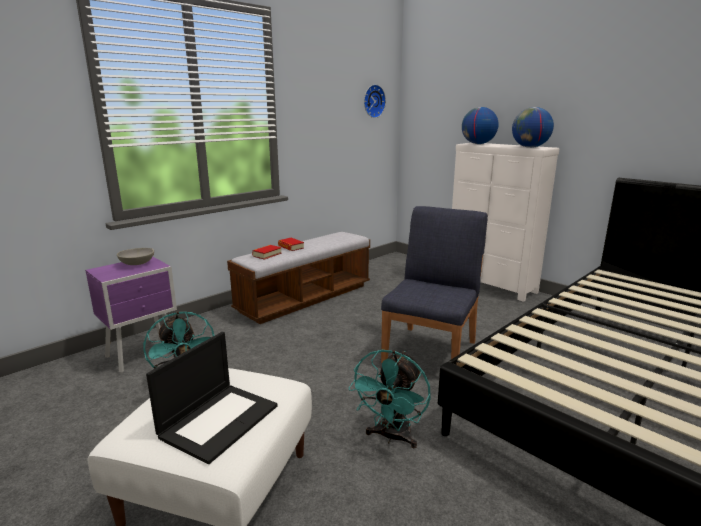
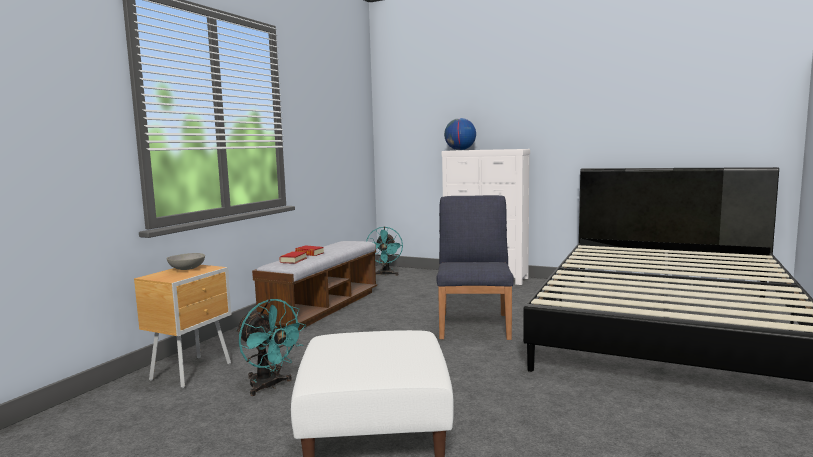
camera: 20 degrees left, 10 degrees down
(144, 354) = (193, 371): purple nightstand -> brown nightstand
(219, 420) = (390, 355): laptop -> none
(373, 101) = (353, 117): wall clock -> none
(391, 437) = (491, 380): turquoise fan -> turquoise fan (385, 274)
(530, 147) = (508, 149): globe -> none

